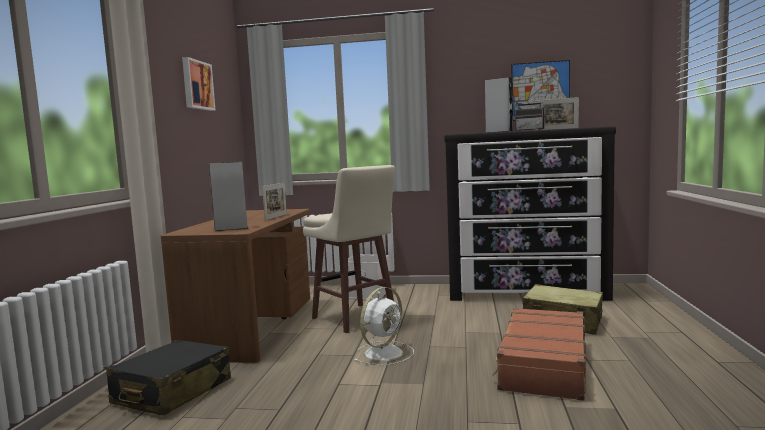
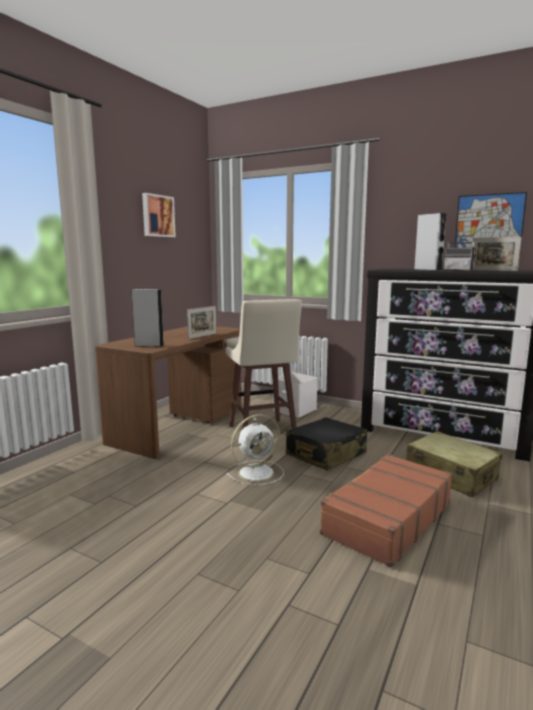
camera: 20 degrees right, 5 degrees up
(172, 392) = (80, 471): black suitcase -> black suitcase (325, 454)

